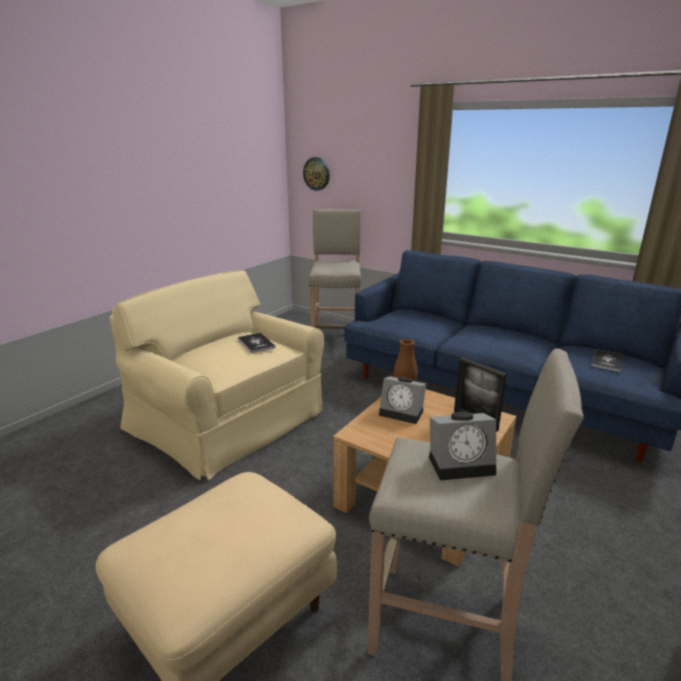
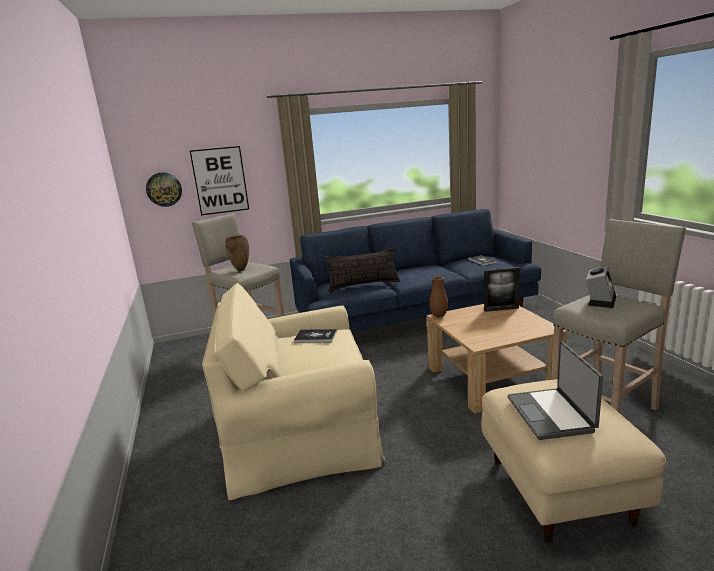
camera: 50 degrees left, 5 degrees down
(204, 524) = (551, 414): none -> laptop
(330, 266) = (241, 270): none -> brown vase
(361, 174) = (220, 180): none -> picture
(403, 412) = (469, 324): alarm clock -> none
(421, 325) = (364, 285): none -> pillow

